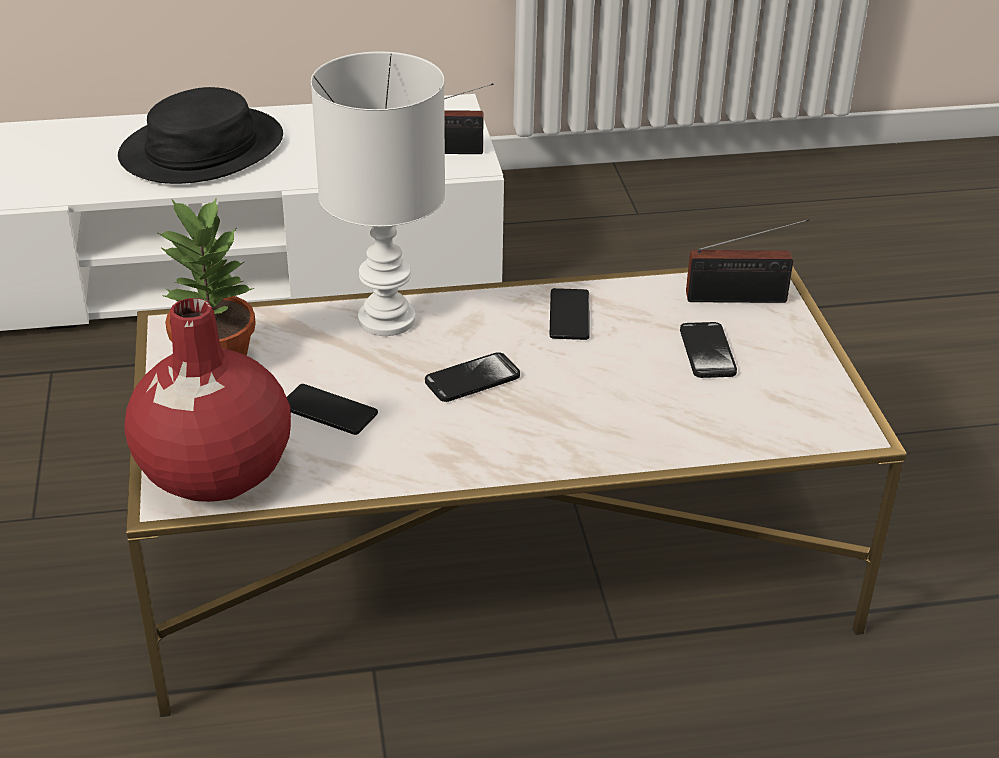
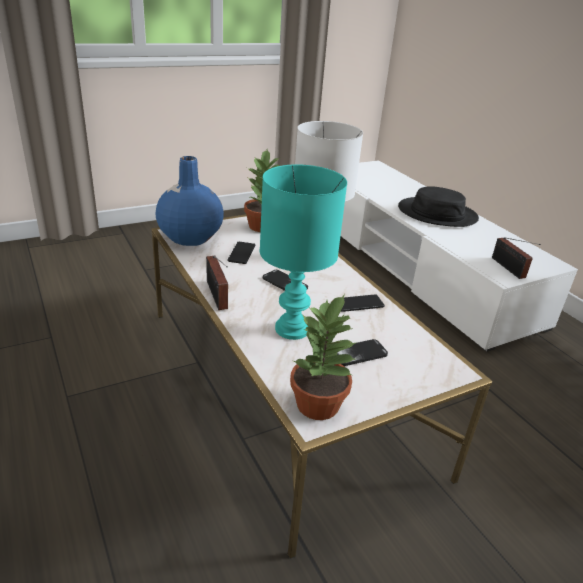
camera: 70 degrees right, 5 degrees down
(213, 472) = (190, 237): red vase -> blue vase
(625, 400) = (293, 329): none -> turquoise table lamp
(742, 298) = (426, 363): radio -> radio (217, 296)
(819, 417) = (319, 405): none -> potted plant

